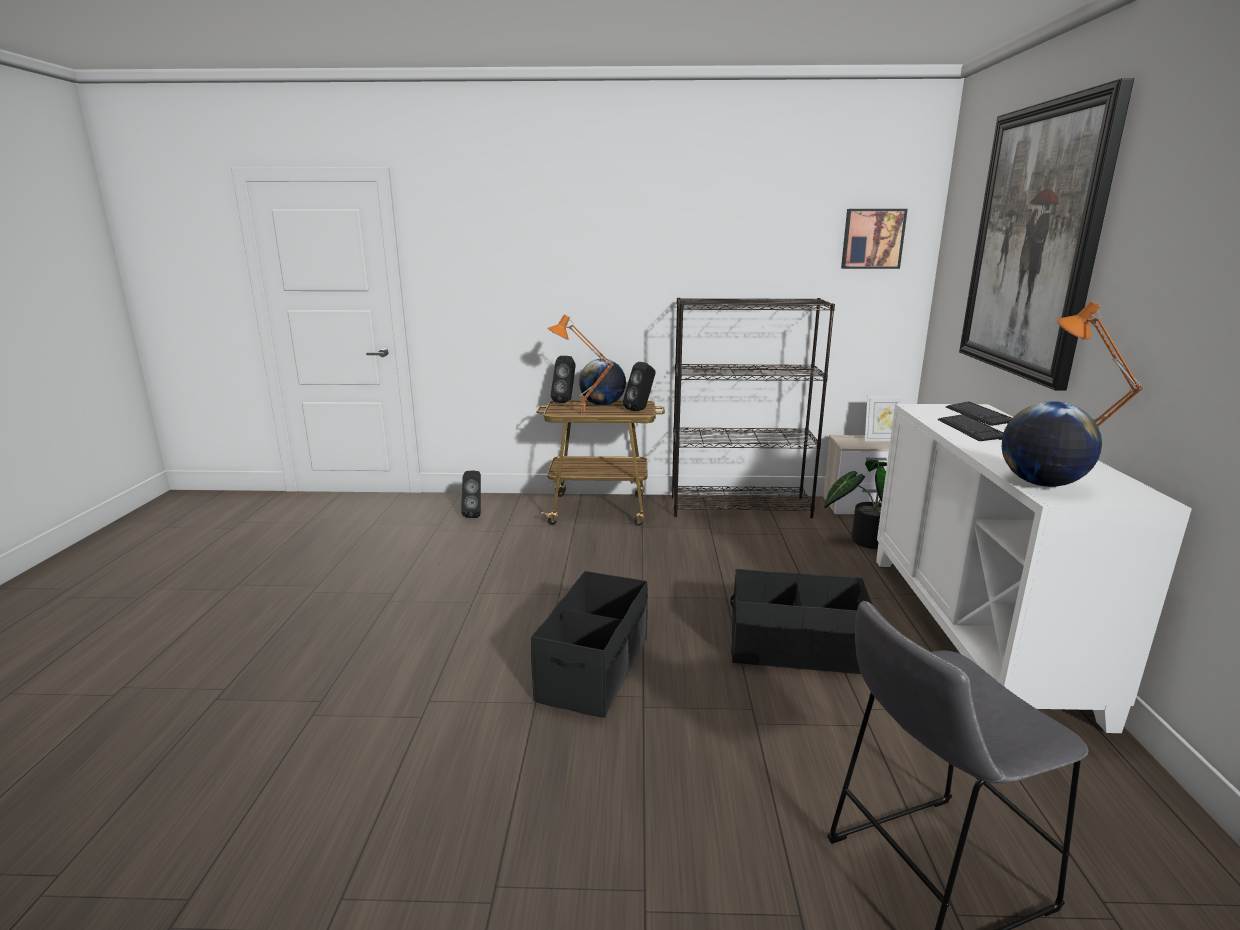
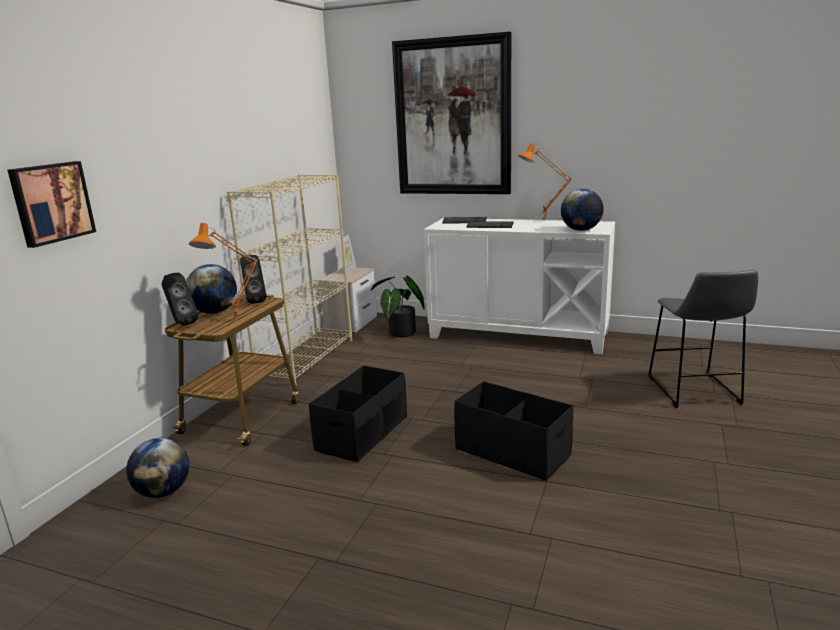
camera: 70 degrees left, 0 degrees up
(475, 514) = (163, 492): black speaker -> globe
(740, 506) = (306, 358): black bookcase -> beige bookcase
(795, 650) = (517, 382): black storage box -> black storage box (363, 433)
(872, 239) = (309, 125): picture -> picture (51, 202)

